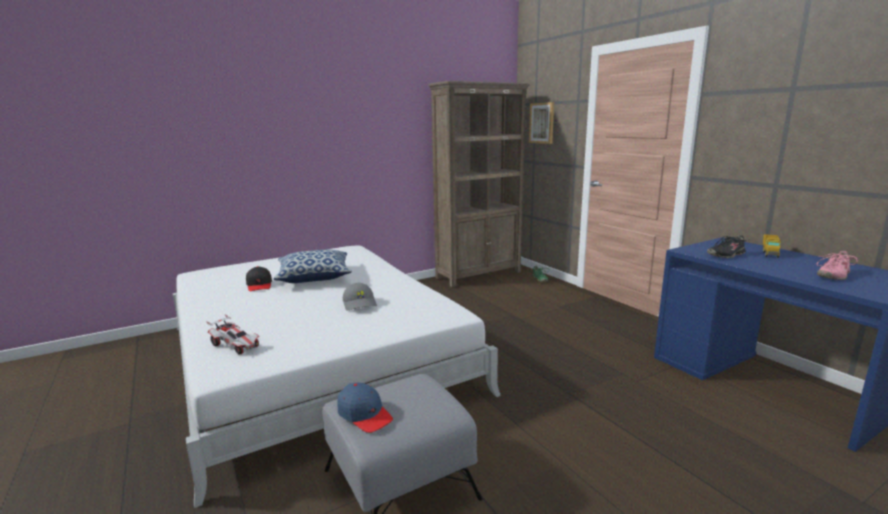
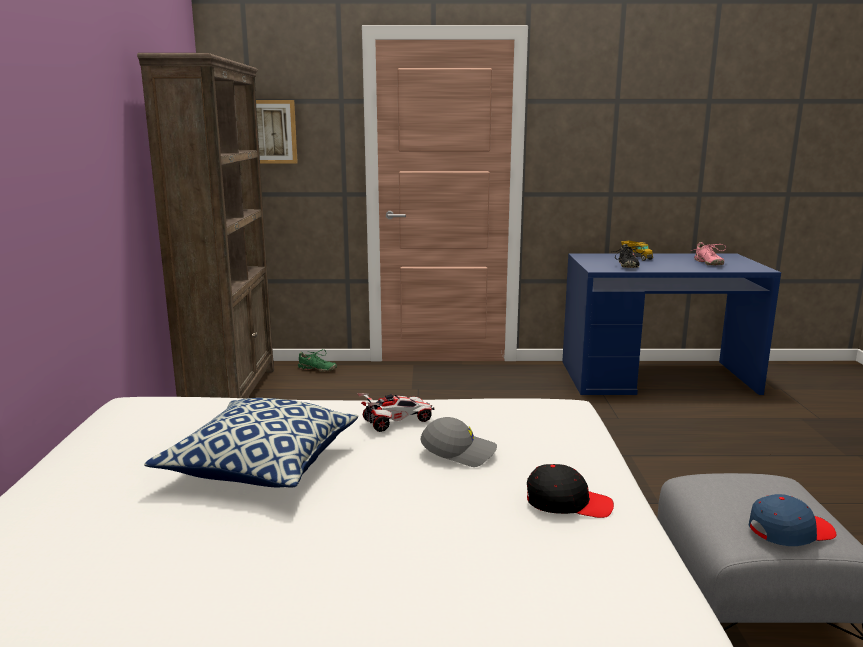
camera: 60 degrees left, 0 degrees up
(236, 346) = (549, 591): toy car -> toy car (397, 421)
(259, 285) = (215, 526): black cap -> black cap (568, 503)

